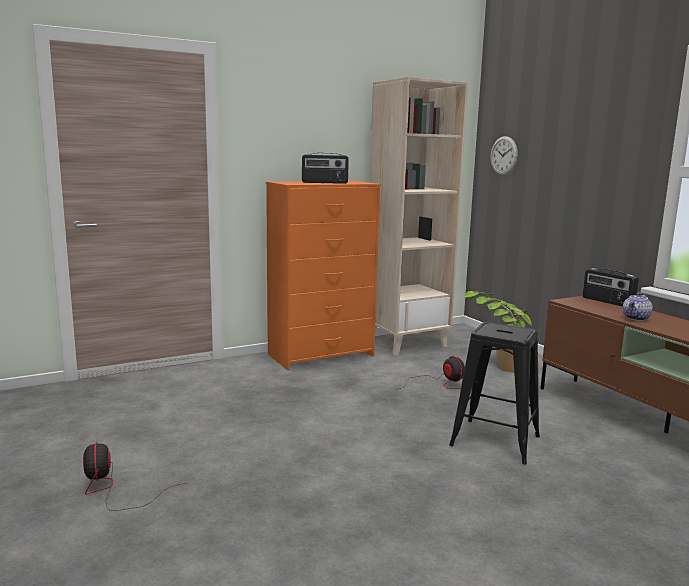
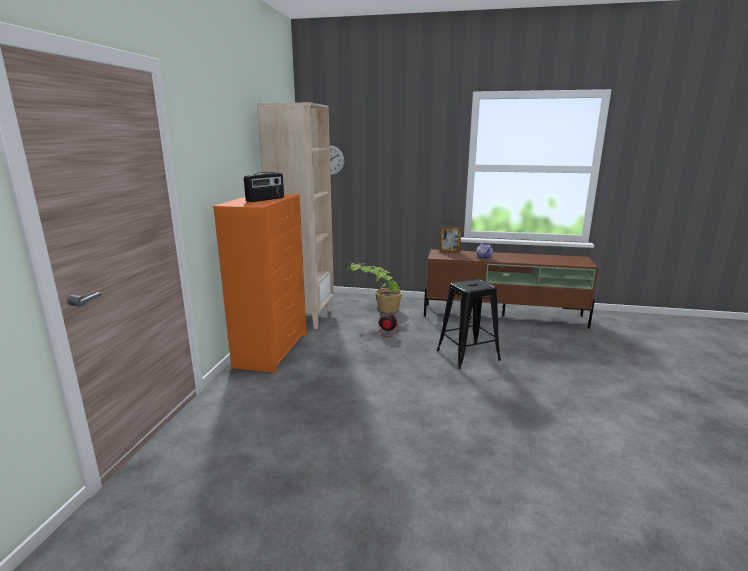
camera: 50 degrees left, 5 degrees up
(113, 489) = (378, 530): fan -> none
(607, 302) = (449, 251): radio -> picture frame

